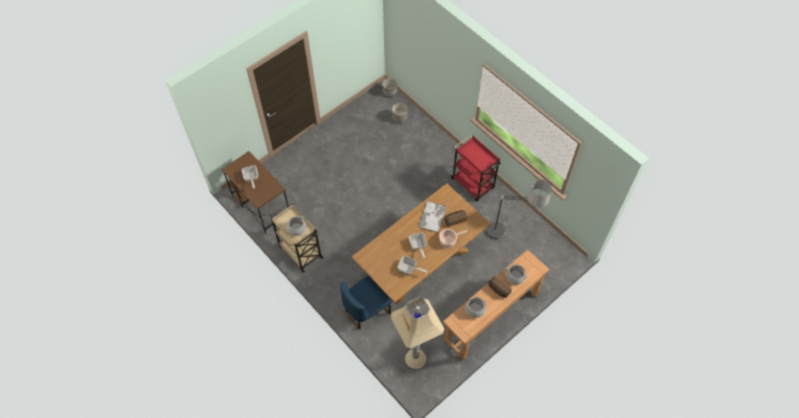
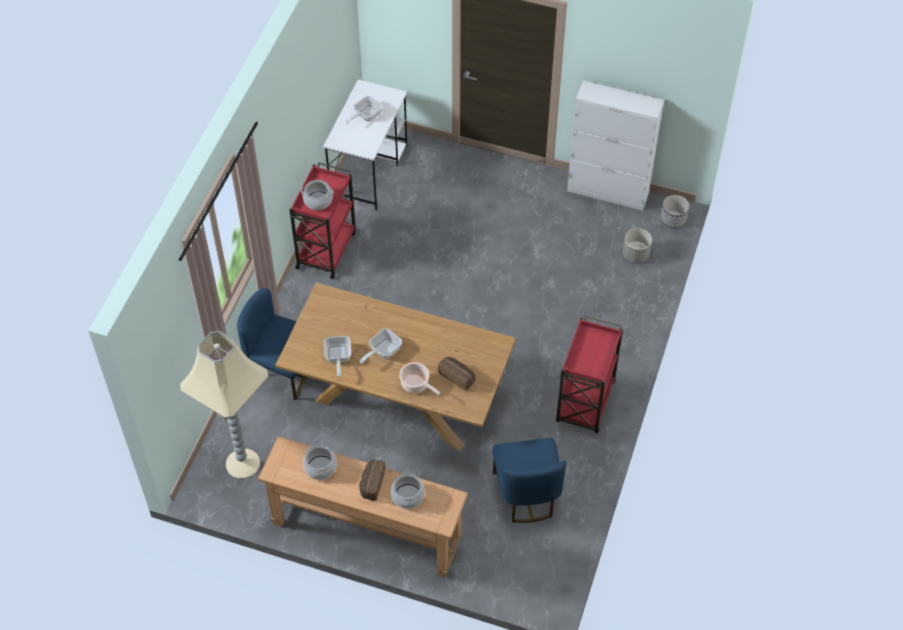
camera: 60 degrees right, 5 degrees down
(260, 205) = (369, 171): brown desk -> white desk
(300, 251) = (326, 249): beige cart -> red cart
(354, 108) = (608, 192): none -> white cabinet
(432, 216) = (443, 346): tray -> none
(510, 235) = (526, 494): floor lamp -> blue chair

